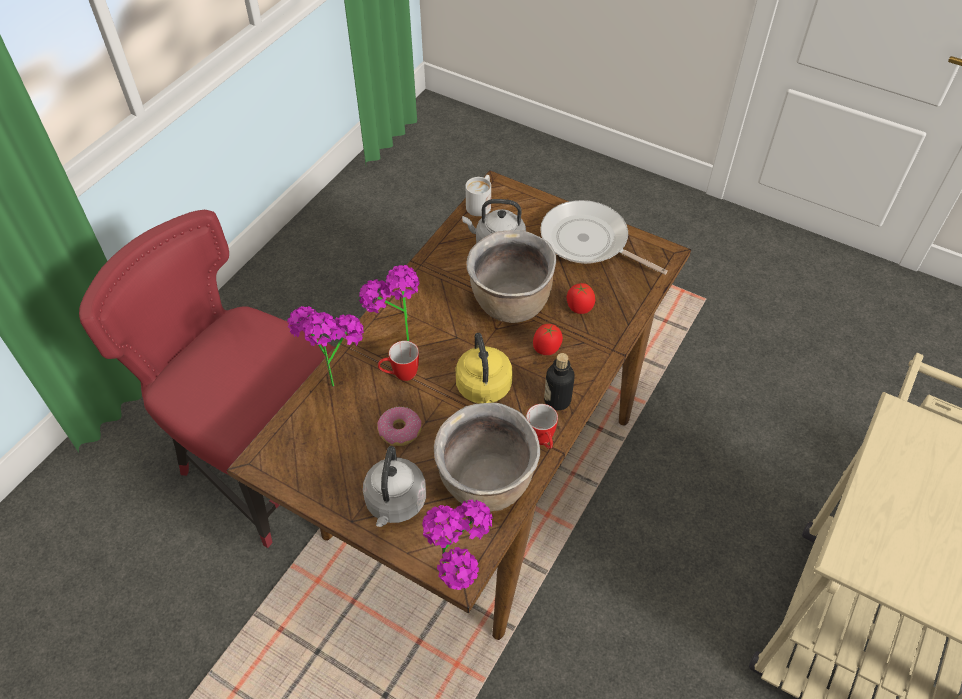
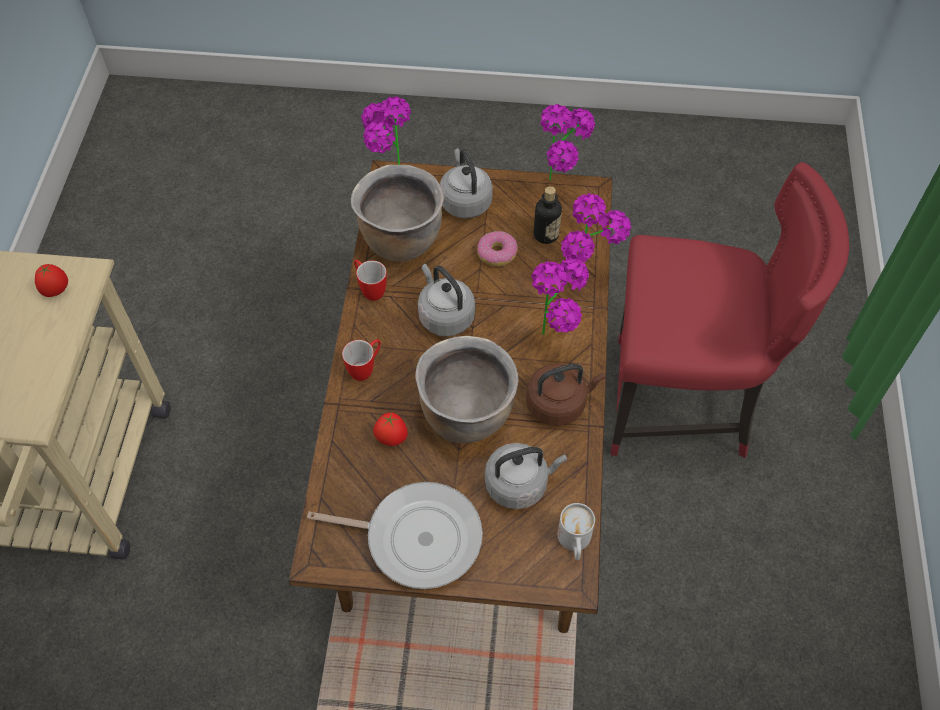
camera: 155 degrees right, 5 degrees up
(282, 483) = (562, 183): none -> potted plant
(400, 375) = (529, 299): mug -> mug (365, 368)
(433, 286) = (559, 404): none -> brown kettle
(484, 389) = (444, 315): yellow kettle -> grey kettle
(547, 349) = (404, 378): tomato -> tomato (56, 291)
(557, 400) = (372, 331): bottle -> bottle (546, 235)

